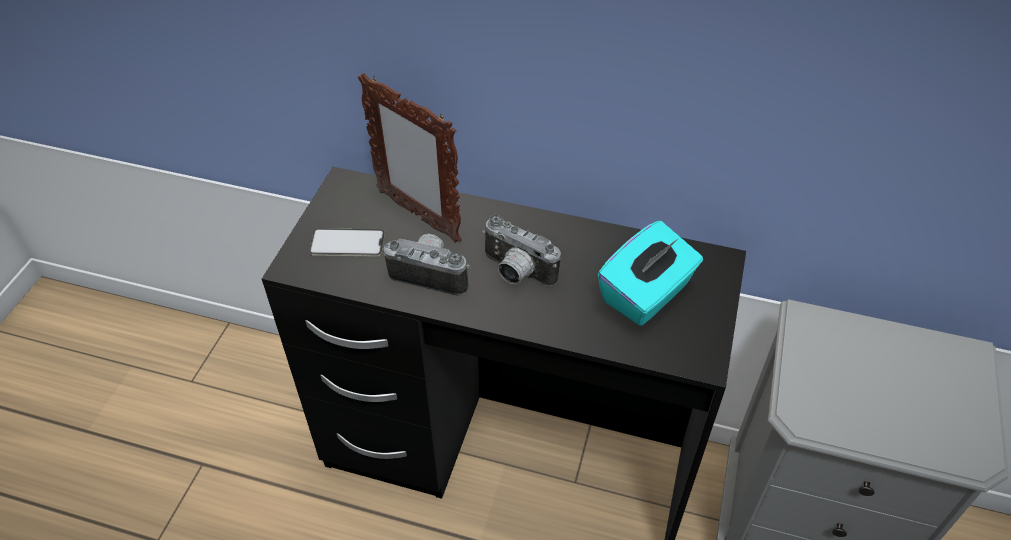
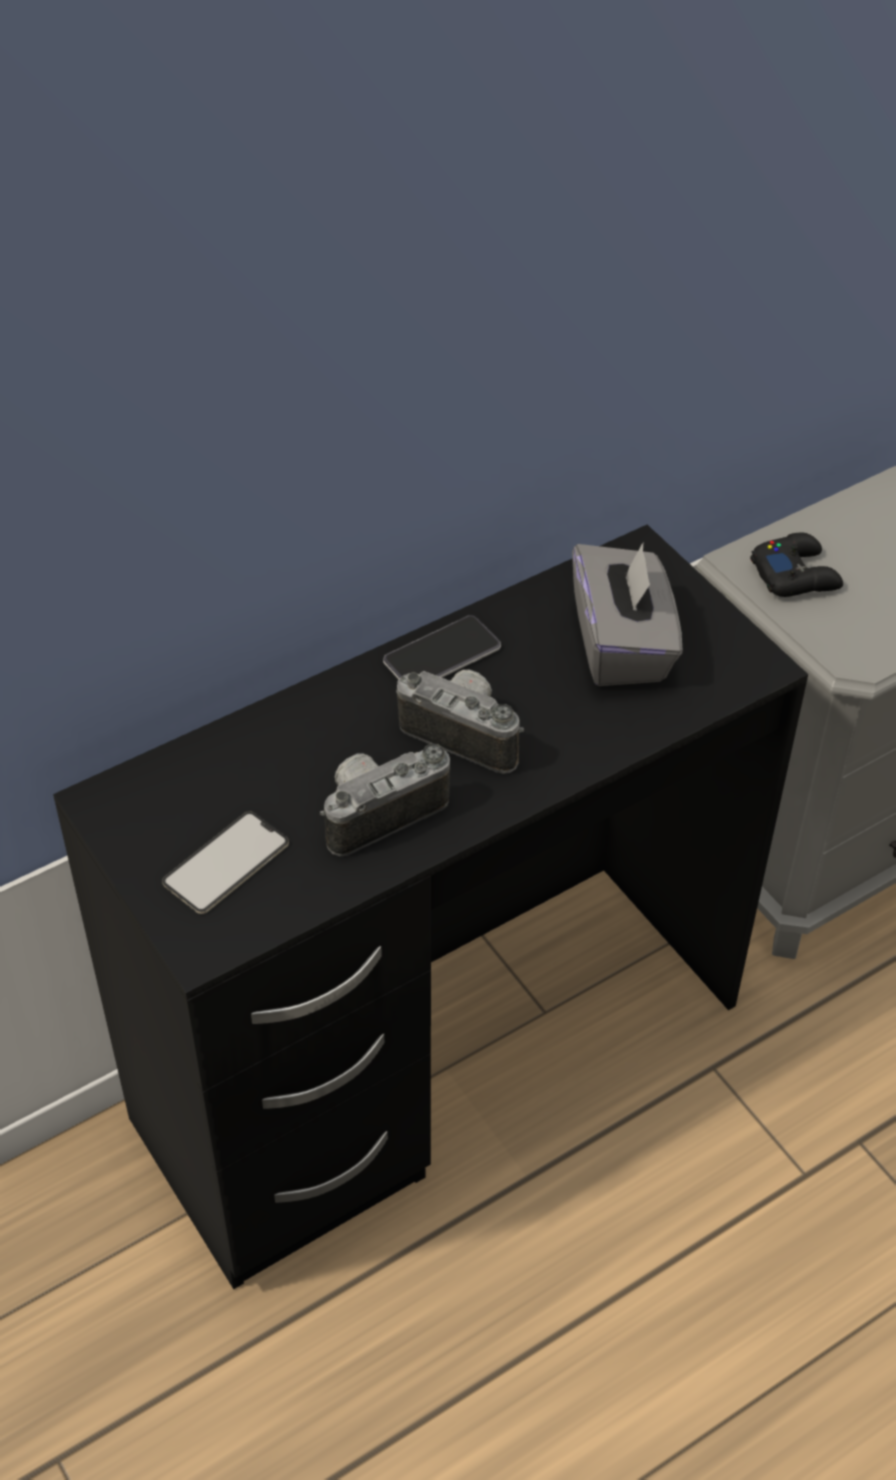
camera: 50 degrees left, 0 degrees up
(418, 215) = (260, 763): picture frame -> none
(515, 273) = (465, 733): camera -> camera turned 135 degrees counterclockwise
(556, 232) = (442, 655): none -> phone
(646, 294) = (622, 645): turquoise tissue box -> grey tissue box
(827, 347) = (795, 574): none -> black game controller

